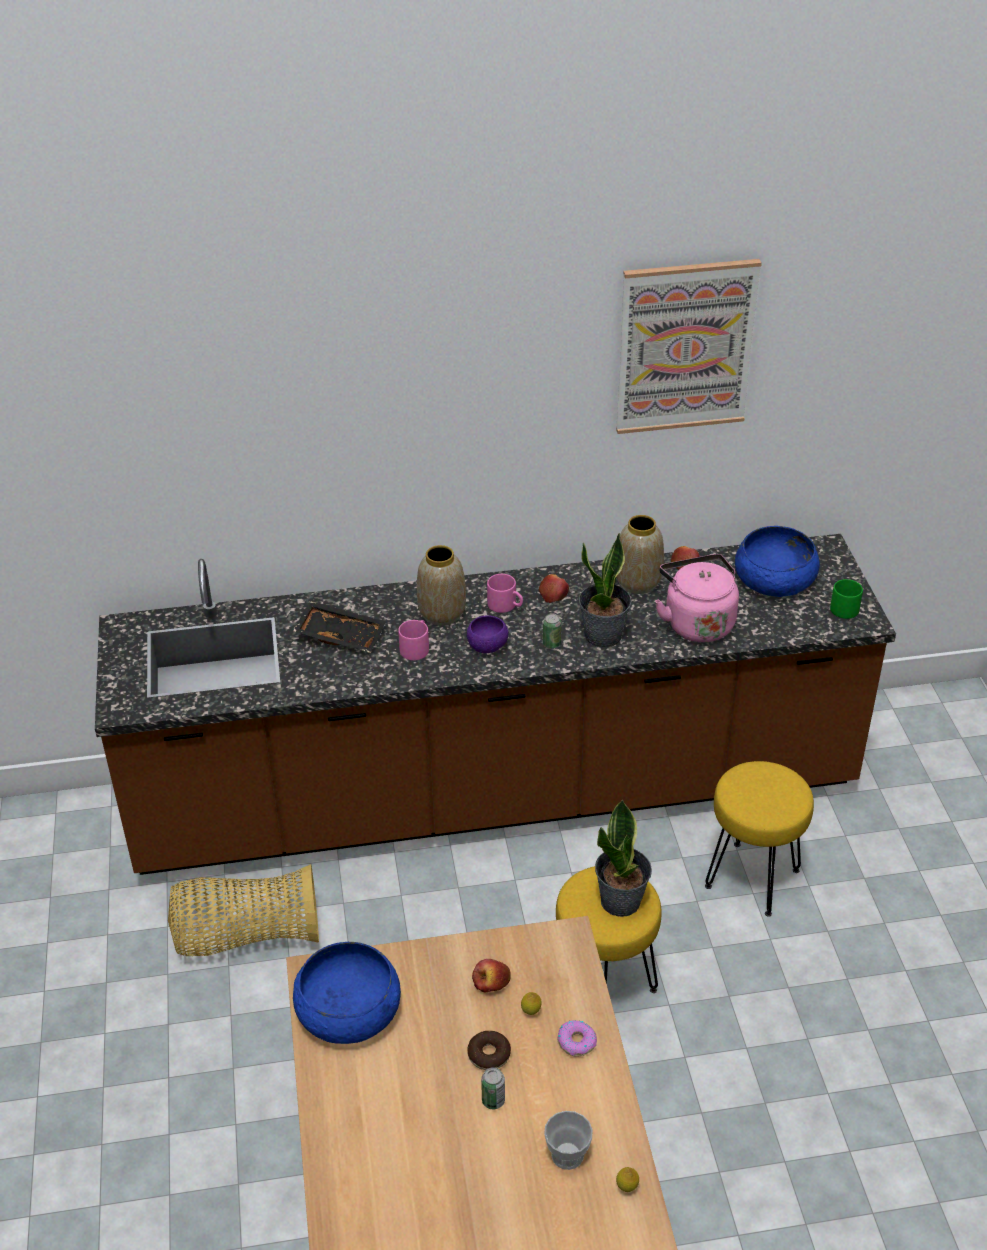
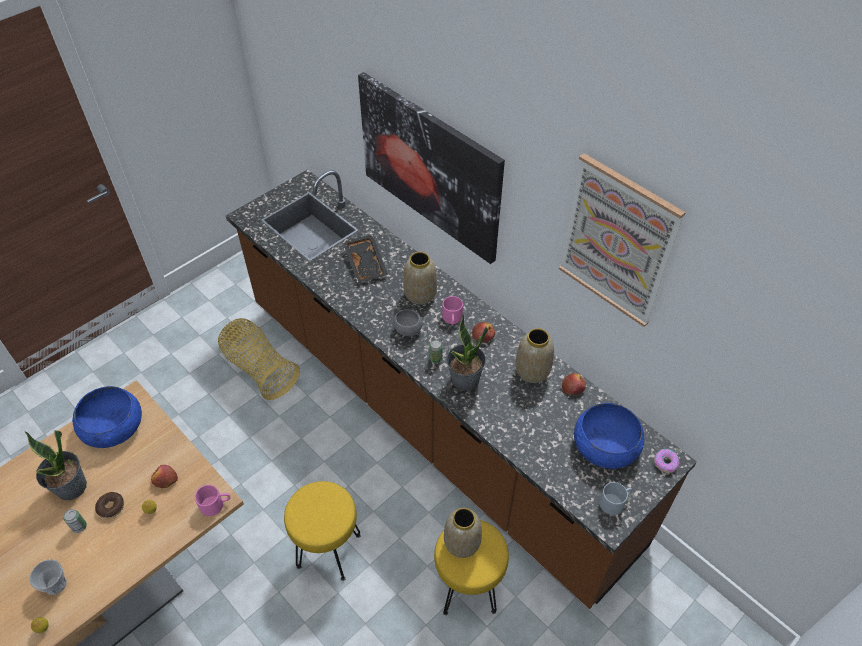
camera: 55 degrees right, 10 degrees up
(376, 439) = (430, 166): none -> picture
(416, 647) = (381, 299): pink mug -> pink mug (216, 504)
(487, 647) = (408, 330): purple bowl -> grey bowl
(576, 1042) = (140, 546): donut -> donut (665, 462)
(621, 901) = (323, 517): potted plant -> potted plant (71, 487)
(696, 622) = (520, 422): pink kettle -> none
(750, 796) = (461, 544): none -> vase
(844, 606) = (614, 501): green mug -> grey mug

